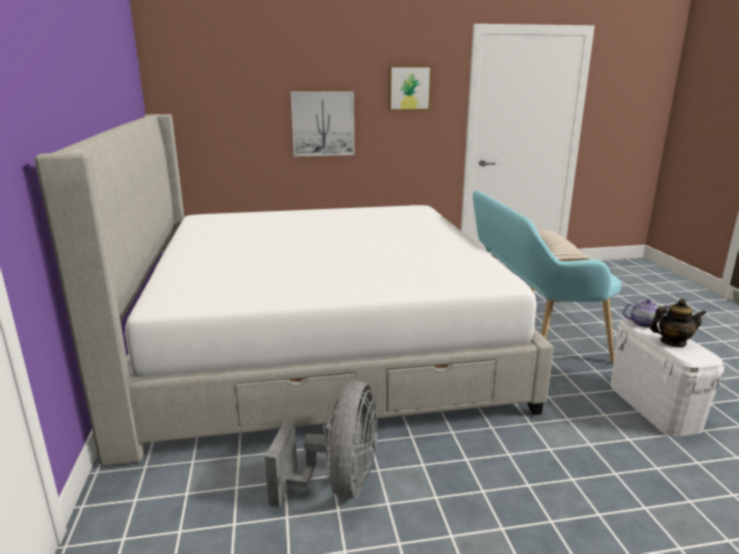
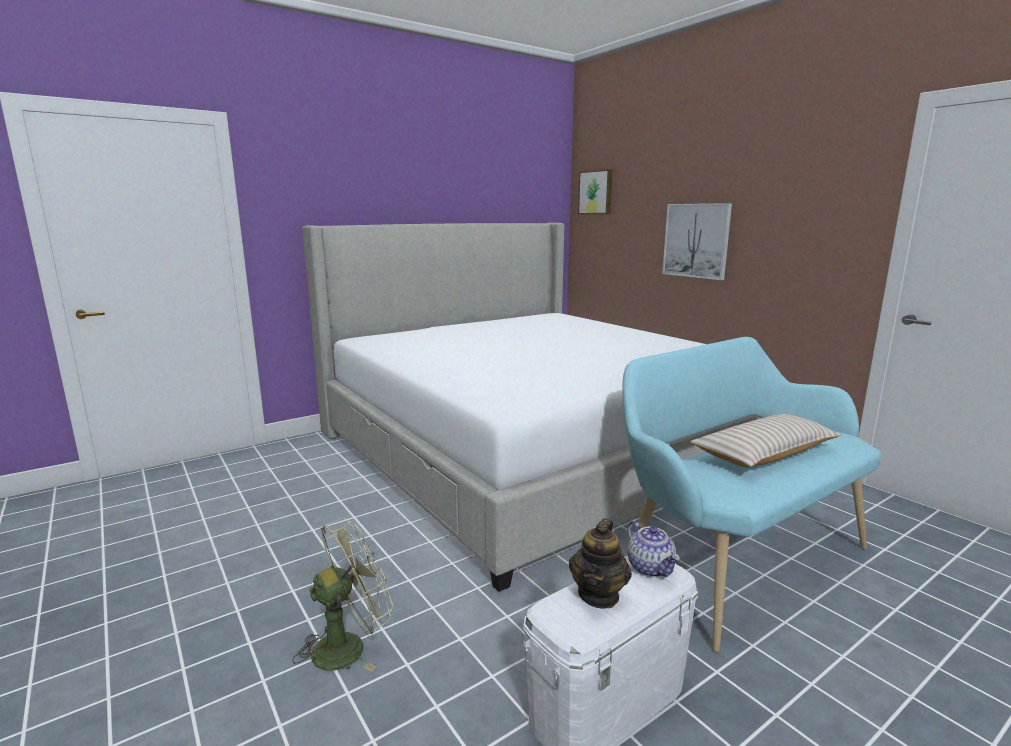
camera: 65 degrees right, 5 degrees down
(338, 484) = (330, 505): grey fan -> none
(409, 88) = (802, 198): picture -> picture (596, 192)
(590, 500) = (349, 645): none -> green fan
(672, 342) = (599, 595): teapot -> teapot turned 45 degrees clockwise

